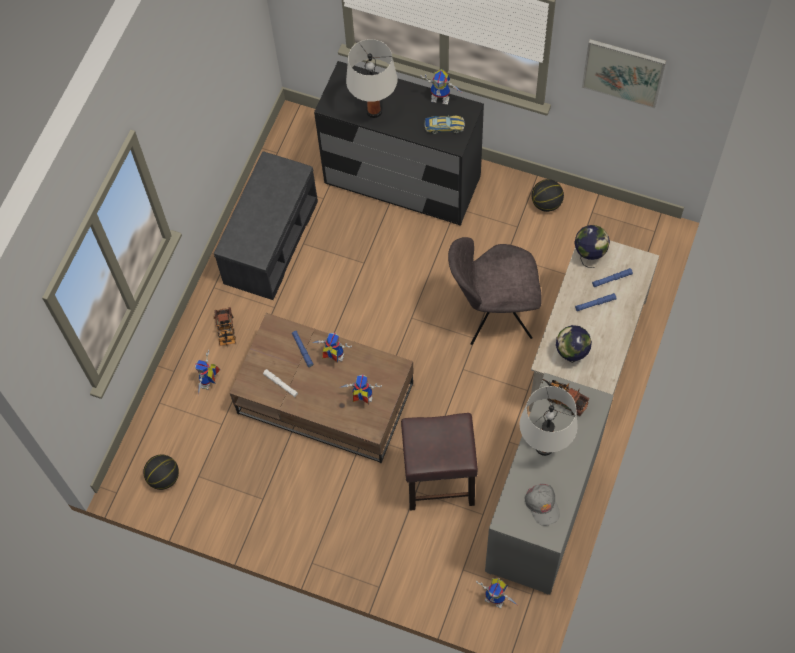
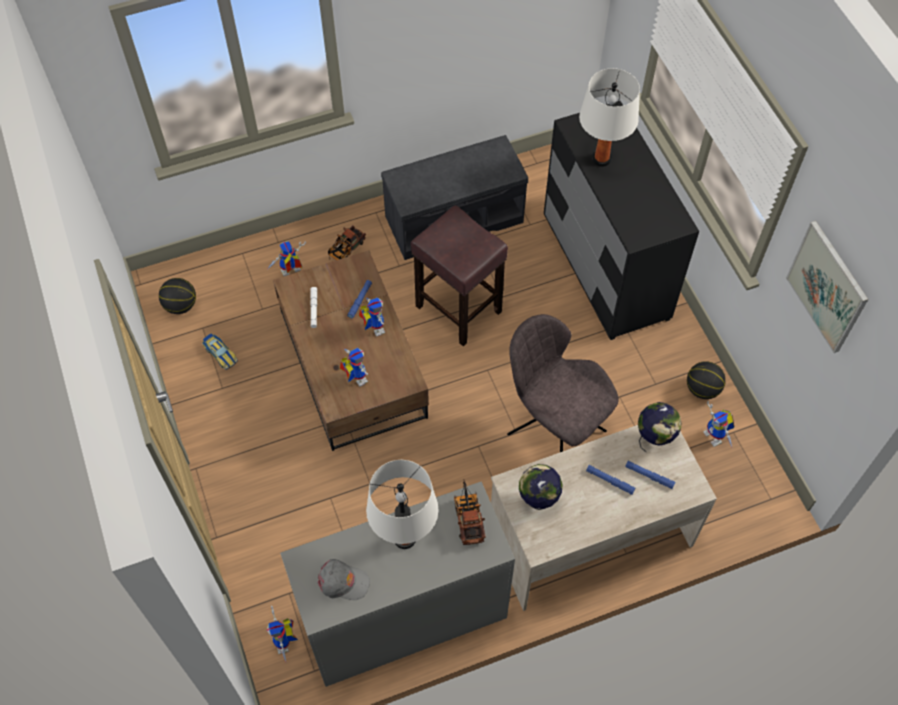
camera: 45 degrees right, 5 degrees down
(438, 482) = (354, 509): brown stool -> brown stool (457, 308)
(442, 97) = (670, 196): toy robot -> toy robot (716, 437)
(444, 126) = (643, 219): toy car -> toy car (220, 354)
(542, 505) = (343, 582): grey cap -> grey cap turned 105 degrees counterclockwise

